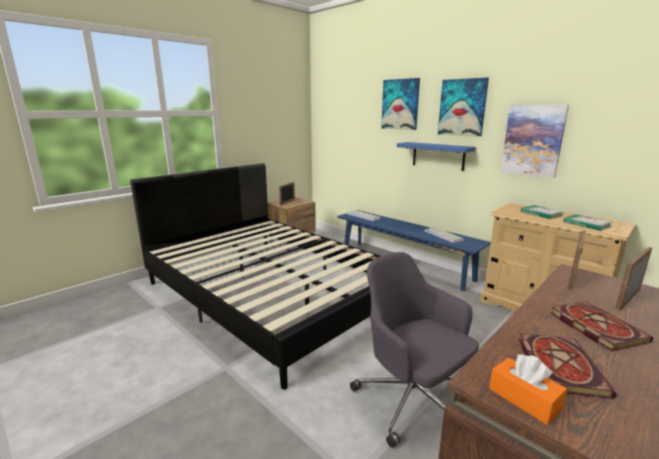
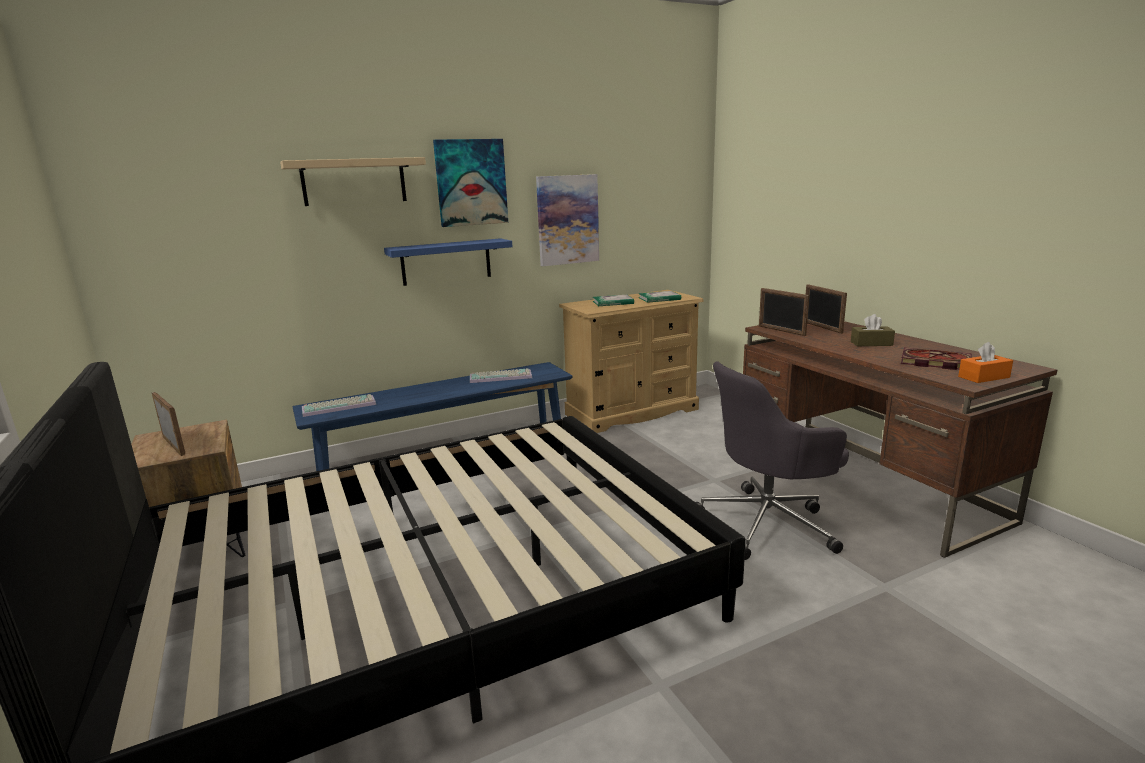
camera: 70 degrees left, 0 degrees up
(400, 104) = (354, 181): picture -> beige shelf
(593, 326) = (871, 343): book -> brown tissue box

